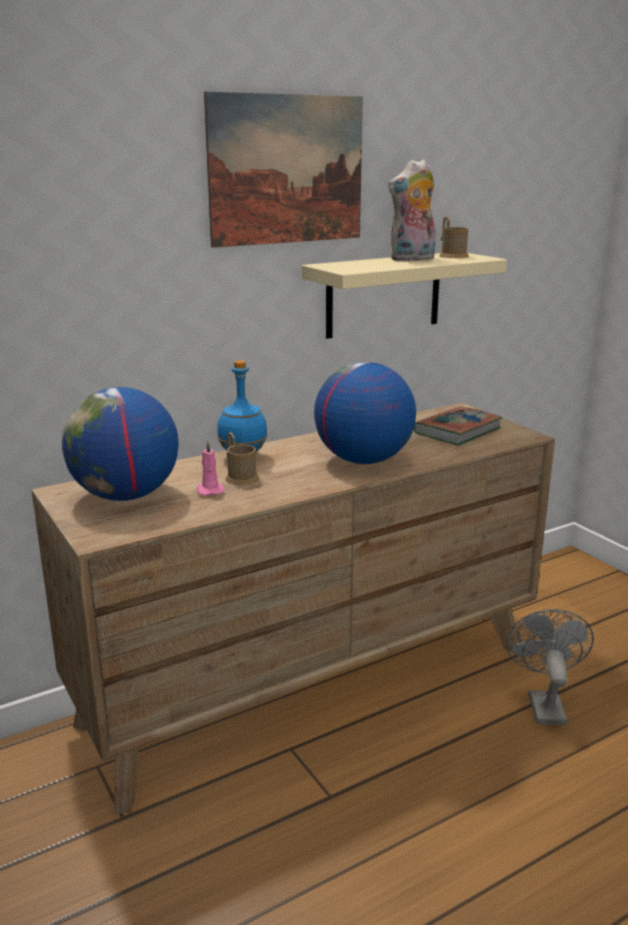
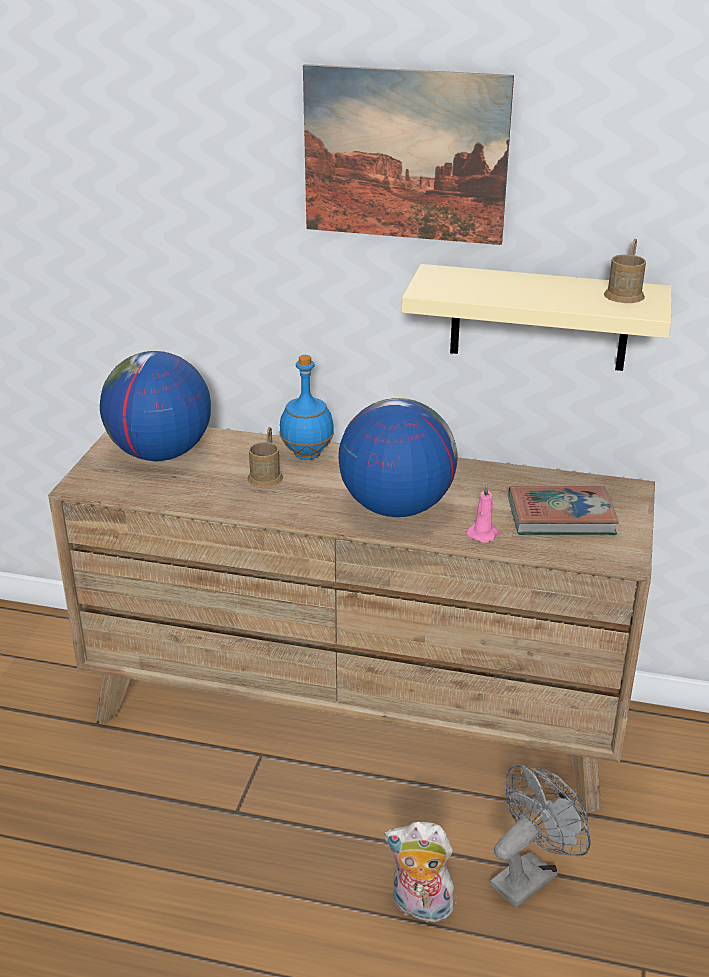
camera: 45 degrees right, 10 degrees up
(210, 490) = (221, 478): pink candle -> pink candle (483, 533)
(412, 259) = (555, 288): plush toy -> plush toy (419, 907)

